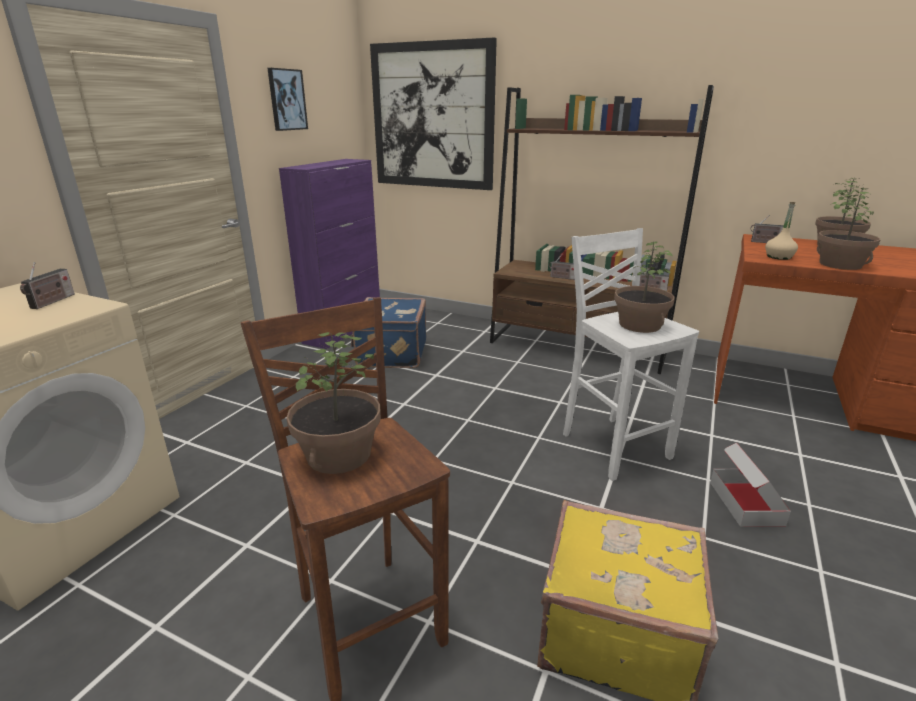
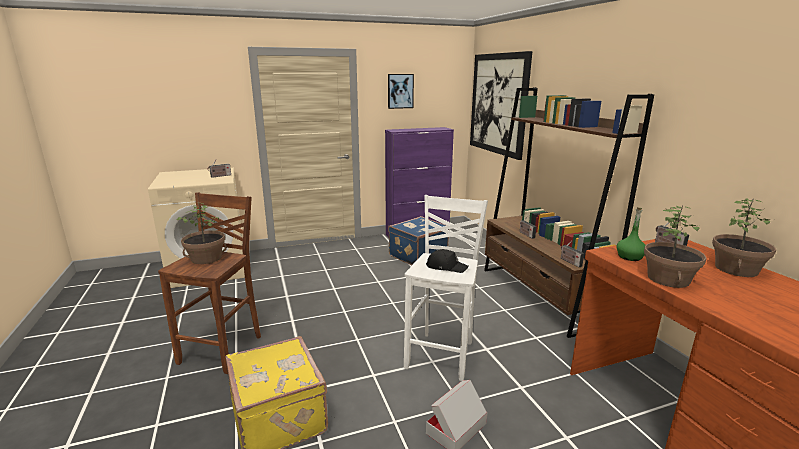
camera: 45 degrees right, 5 degrees down
(639, 325) = (446, 267): potted plant -> black cap
(778, 257) = (629, 257): beige bottle -> green bottle

